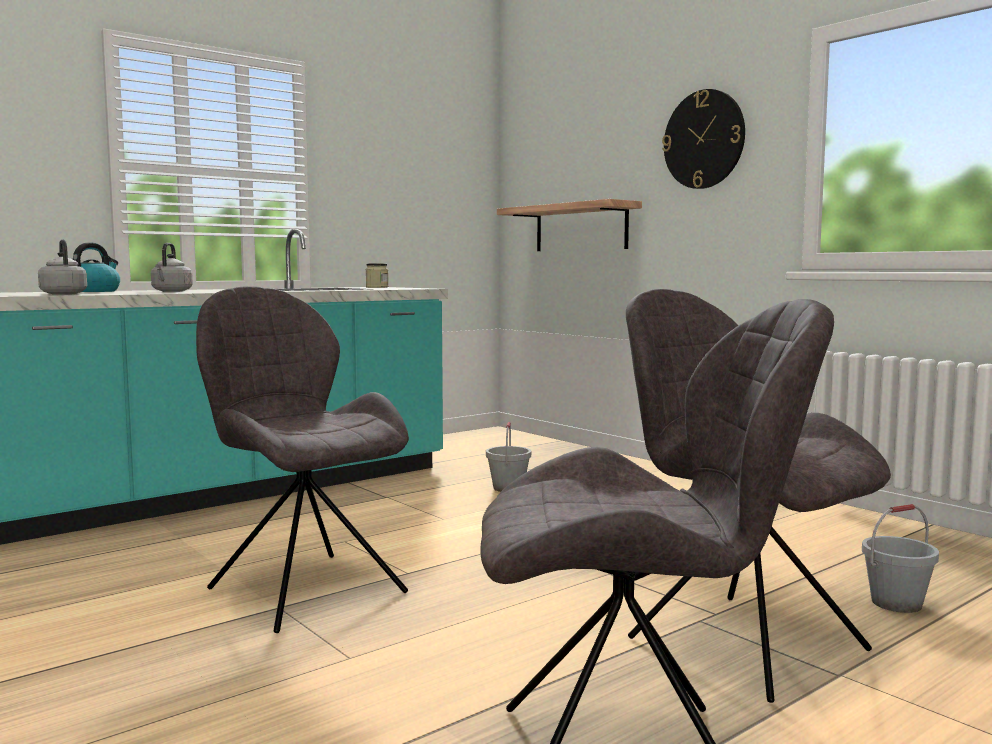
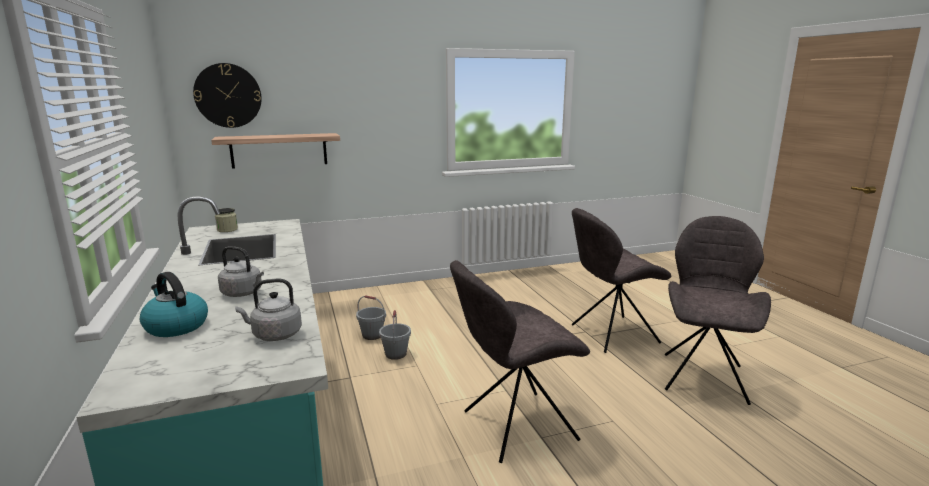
camera: 70 degrees left, 10 degrees up
(704, 139) = (382, 98): wall clock -> wall clock (228, 95)
(896, 603) = (585, 301): grey bucket -> grey bucket (396, 354)

